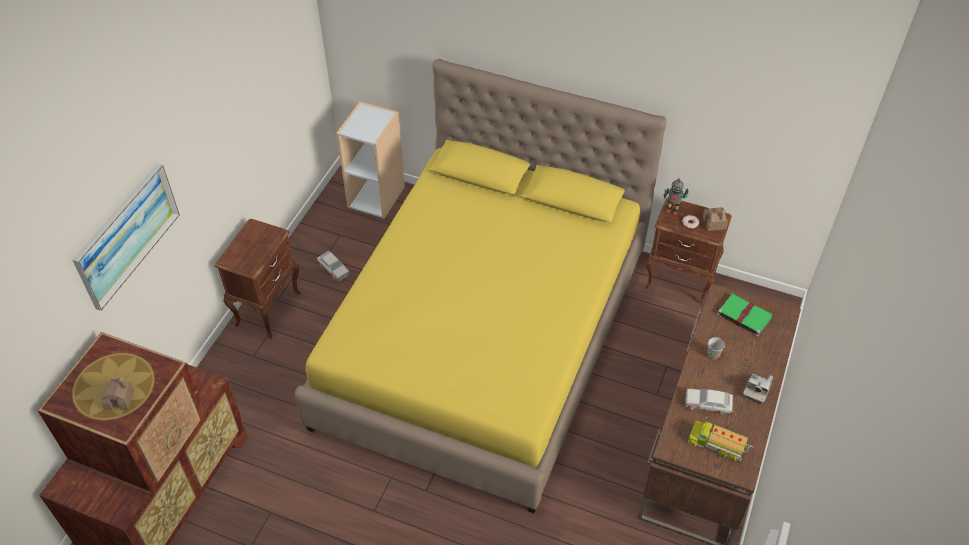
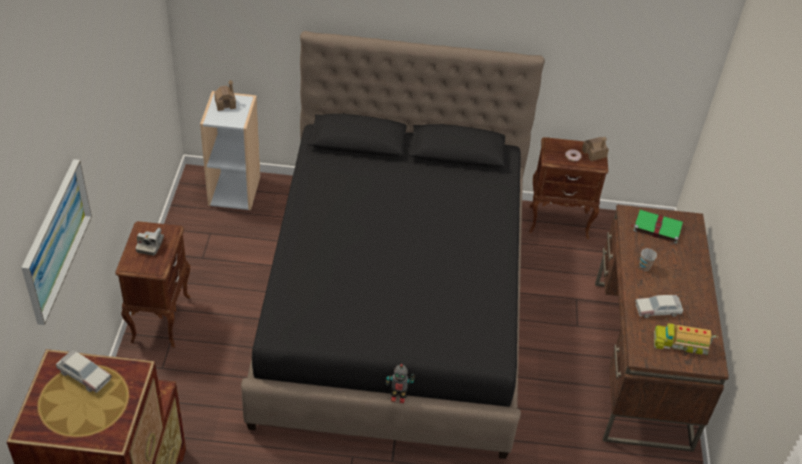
camera: 20 degrees left, 5 degrees down
(119, 399) = (96, 411): toy house -> toy house (225, 104)
(333, 268) = (215, 267): toy car -> toy car (84, 375)
(485, 336) = (395, 304): yellow bed -> black bed
(672, 211) = (552, 148): toy robot -> toy robot (398, 397)
(756, 390) = (694, 290): camera -> camera (150, 245)

